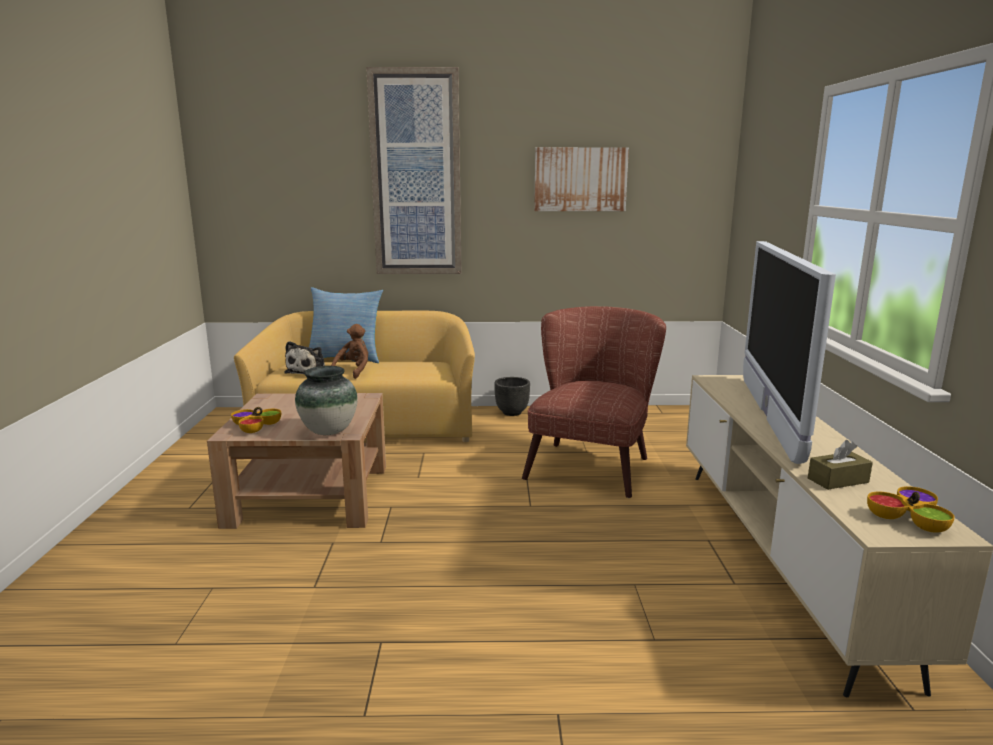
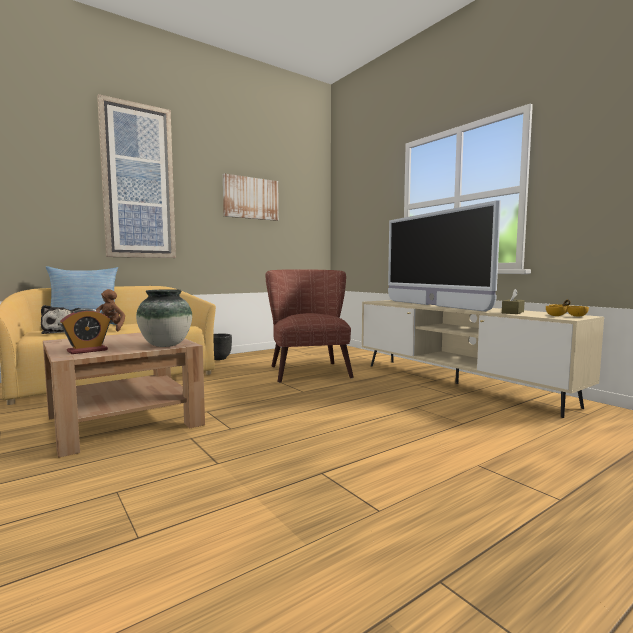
camera: 35 degrees left, 10 degrees down
(255, 426) = (87, 351): bowl -> alarm clock

